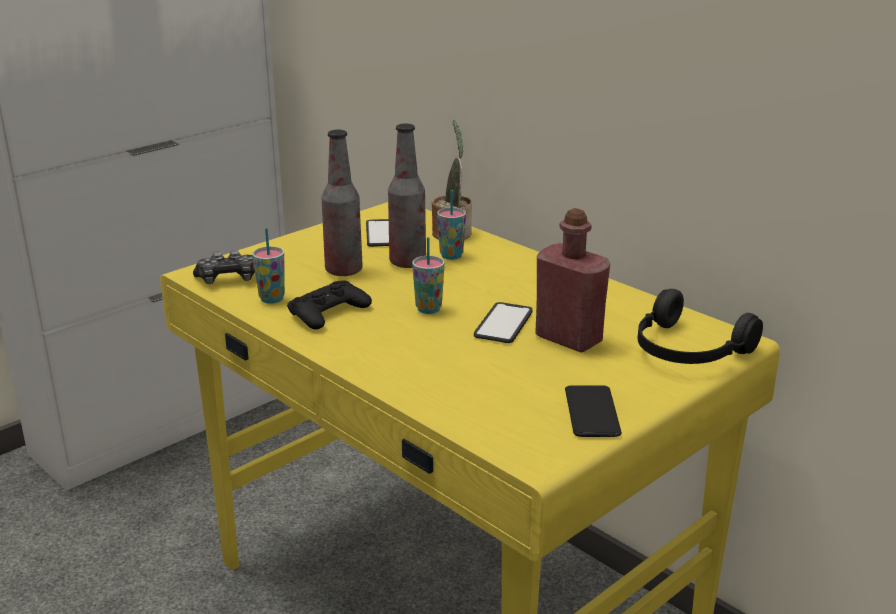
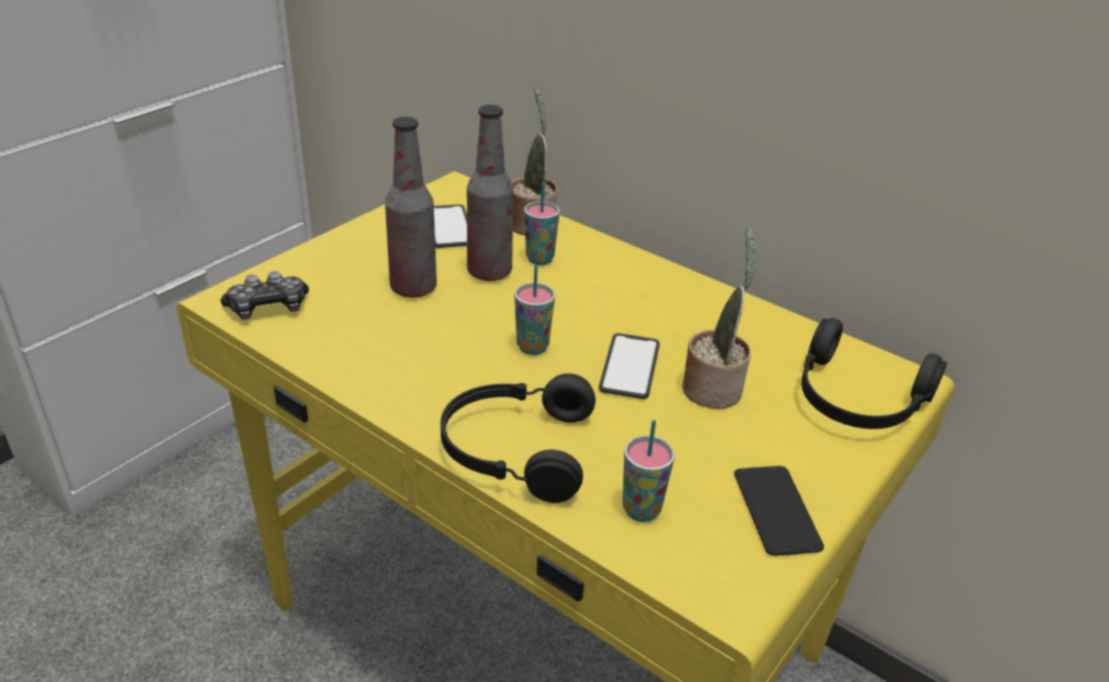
camera: 10 degrees left, 10 degrees up
(272, 299) = (331, 339): cup -> cup (641, 510)
(328, 313) = (408, 359): black game controller -> none
(396, 368) = (514, 450): none -> black headphones
(568, 339) = (713, 387): red bottle -> potted plant

